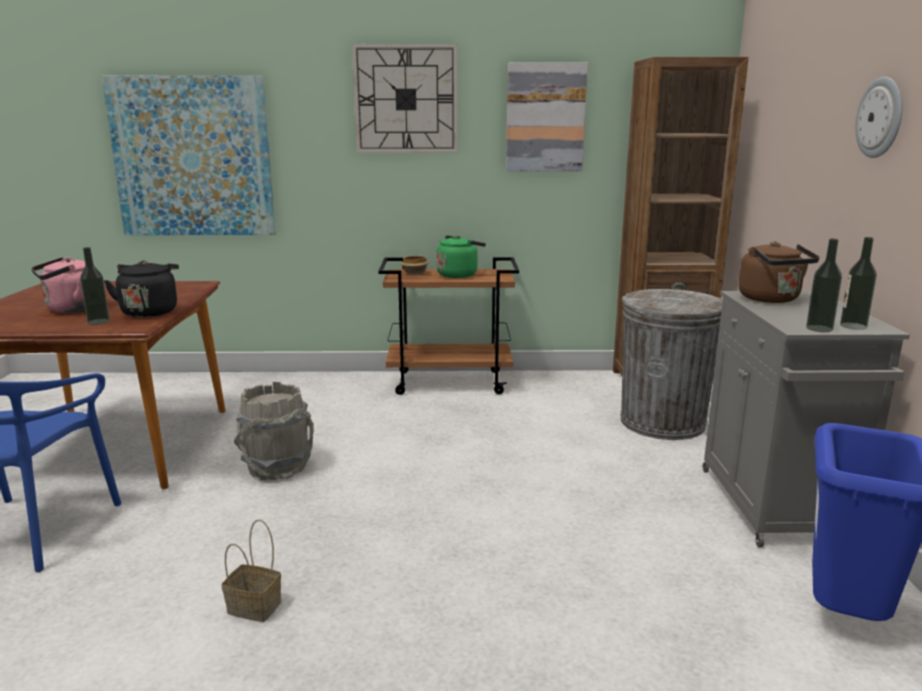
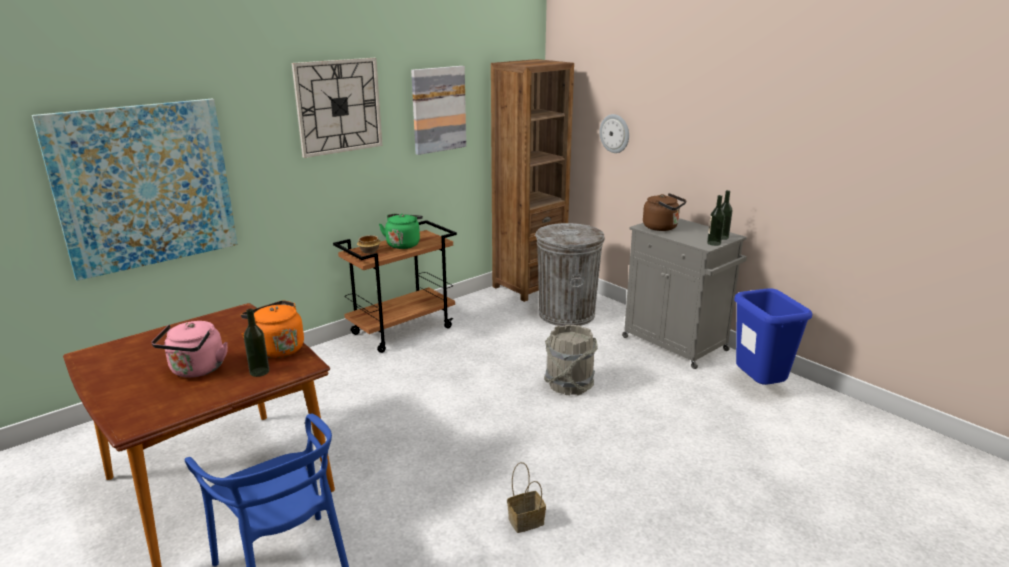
camera: 40 degrees left, 5 degrees up
(150, 311) = (277, 349): black kettle -> orange kettle
(278, 467) = (388, 438): grey bucket -> grey bucket (569, 385)
(880, 117) = (701, 118): wall clock -> wall clock (615, 133)

